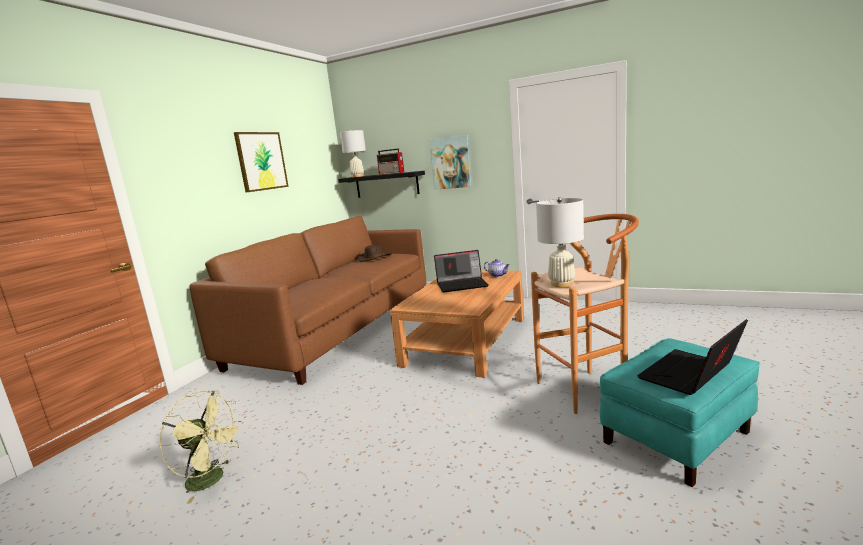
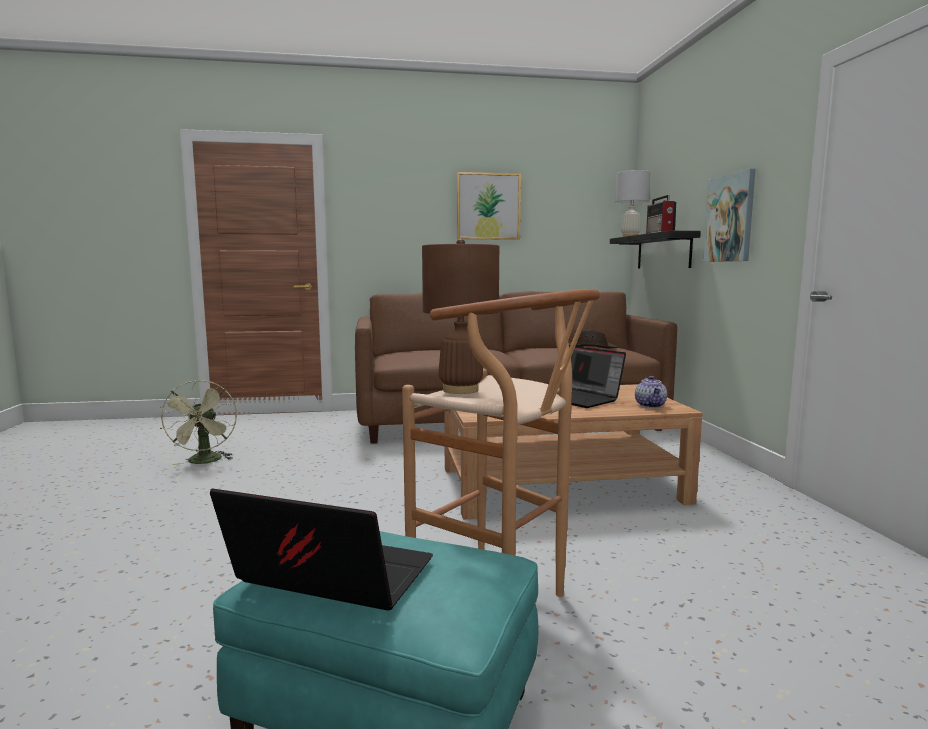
camera: 55 degrees right, 5 degrees down
(561, 284) = (460, 390): white table lamp -> brown table lamp

